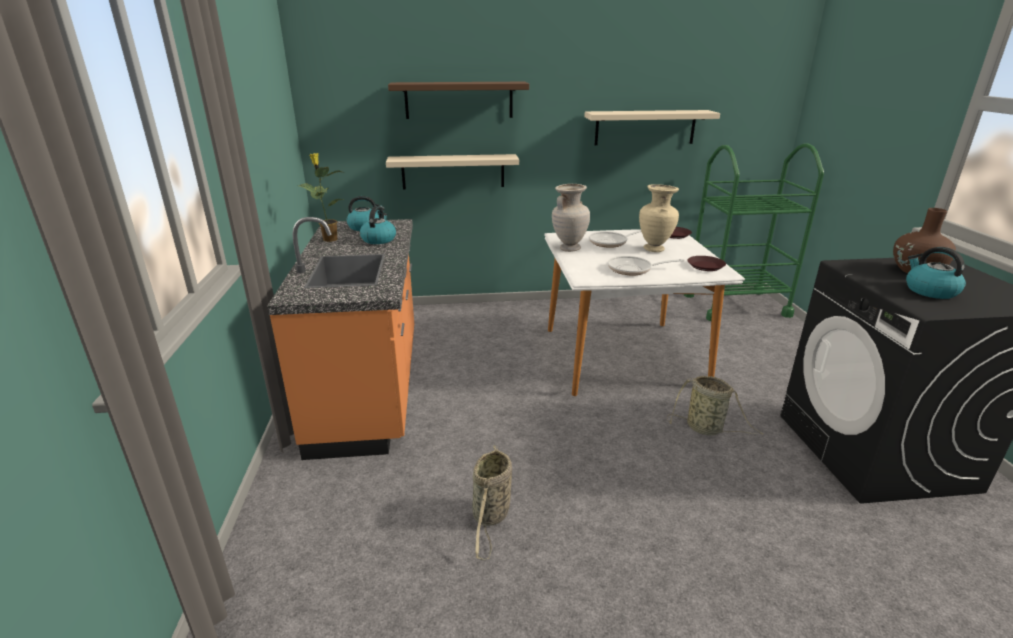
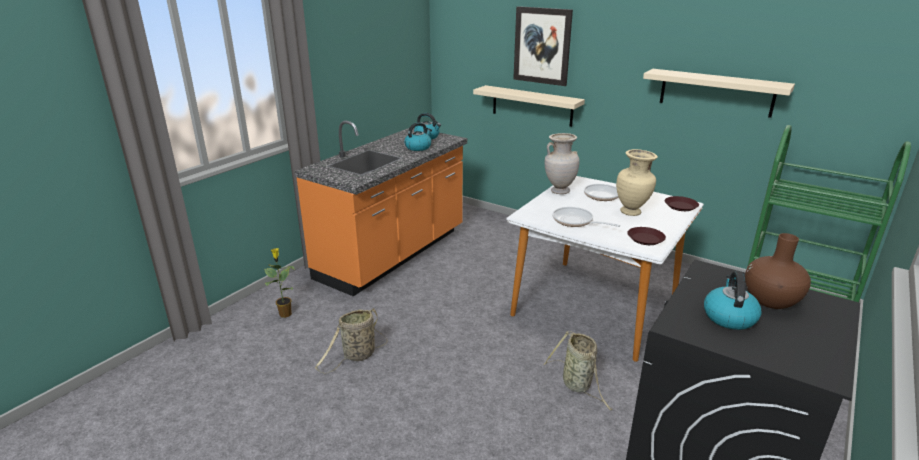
camera: 40 degrees right, 0 degrees up
(329, 239) = (392, 140): potted plant -> potted plant (285, 313)
(459, 100) = (542, 46): brown shelf -> picture

